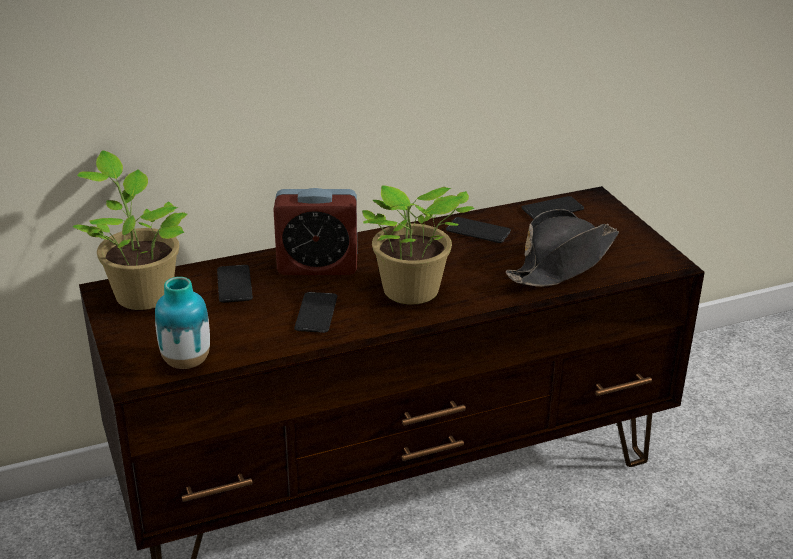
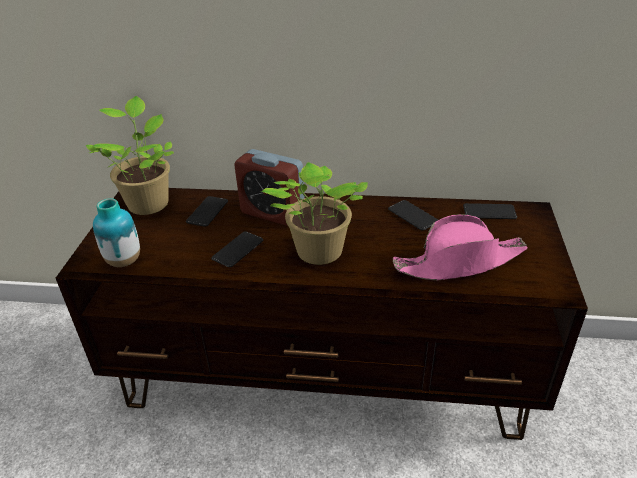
camera: 30 degrees right, 5 degrees up
(563, 263) = (460, 262): black hat -> pink hat

